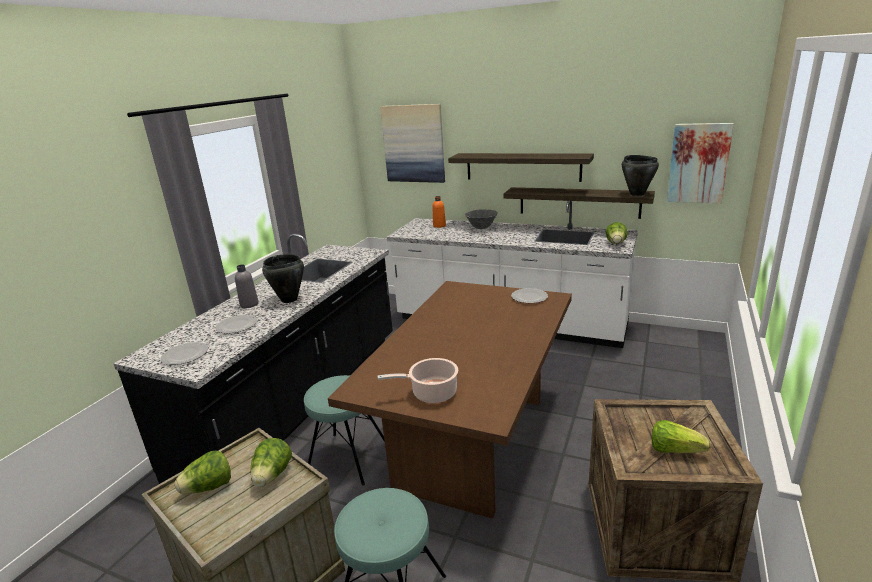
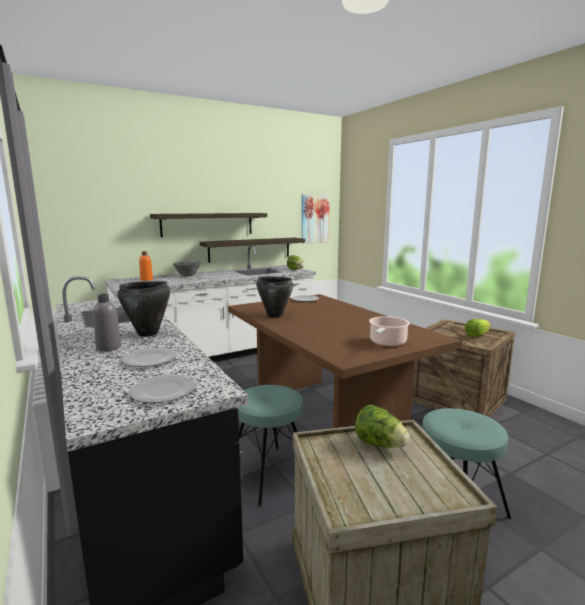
camera: 55 degrees left, 10 degrees down
(209, 487) = (362, 483): lettuce -> none
(413, 144) = (101, 205): picture -> none
(637, 194) = (291, 238): black cooking pot -> black cooking pot (274, 315)

